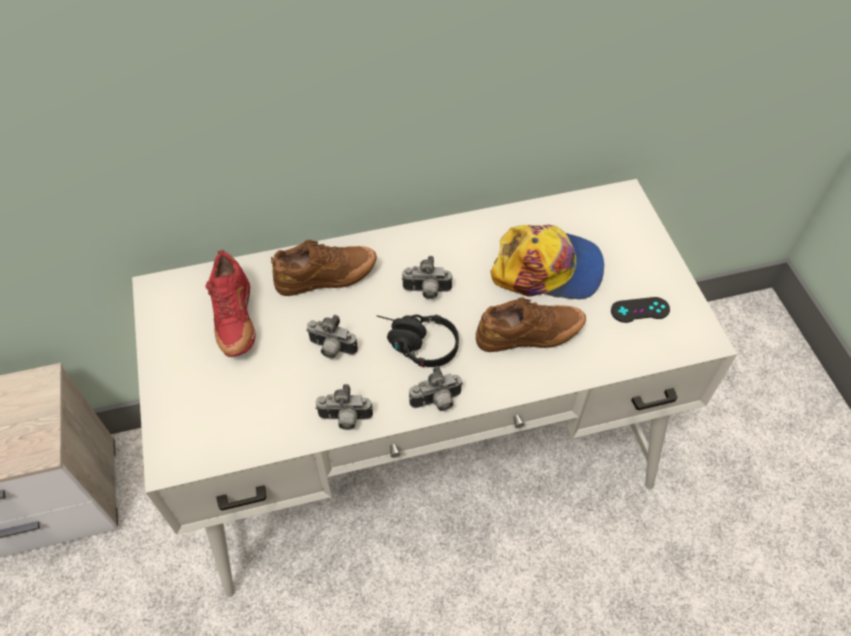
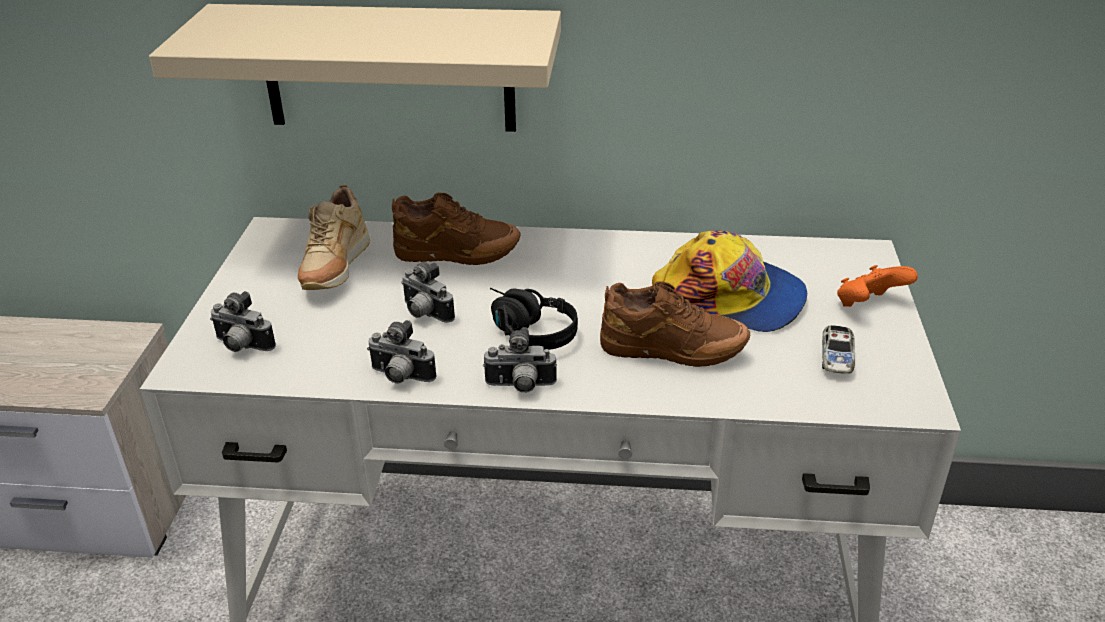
camera: 20 degrees right, 20 degrees down
(234, 145) = (388, 68): none -> beige shelf
(235, 322) = (334, 271): red shoe -> beige shoe
(427, 292) = (567, 288): camera -> camera (242, 347)
(640, 310) = (836, 358): black game controller -> toy car
(643, 252) = (868, 305): none -> orange game controller

